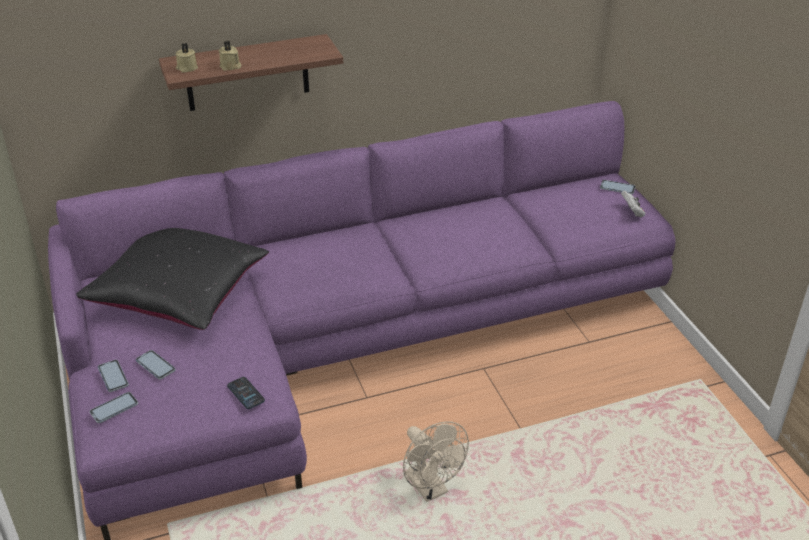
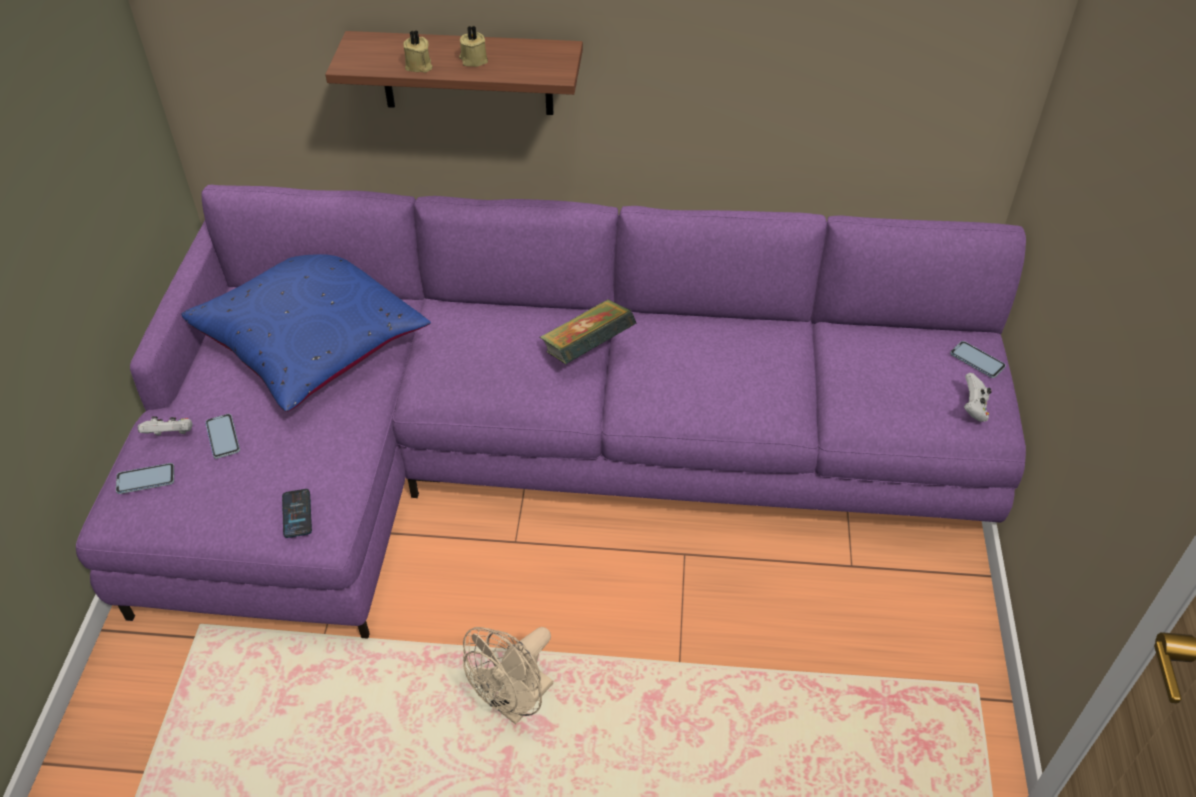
camera: 25 degrees right, 10 degrees up
(113, 376) = (171, 435): phone -> white game controller
(178, 292) = (311, 342): black pillow -> blue pillow
(186, 68) = (364, 55): beige candle -> beige candle (473, 60)
(379, 245) = (587, 351): none -> book
(431, 489) = (515, 703): beige fan -> beige fan turned 45 degrees clockwise

